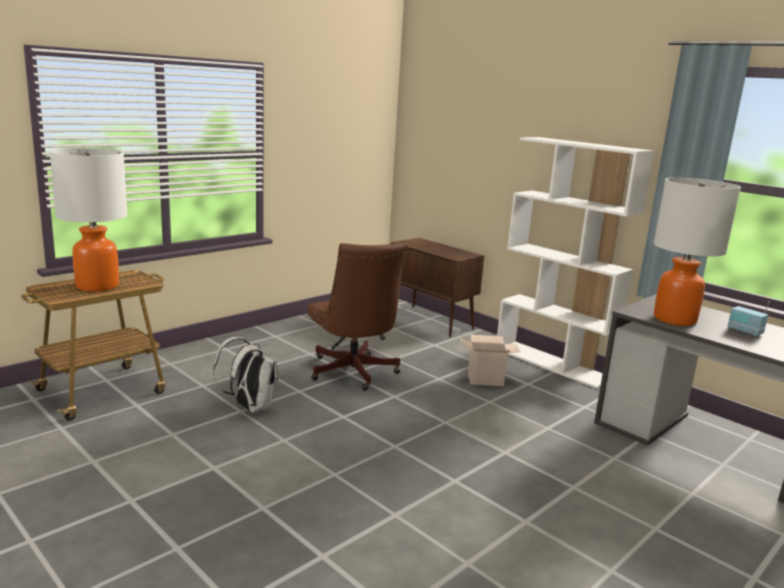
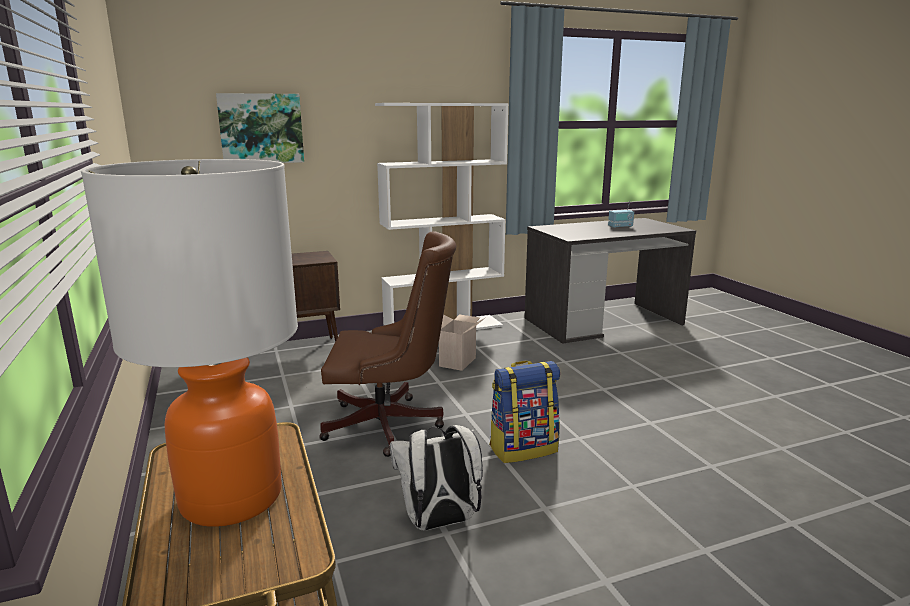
camera: 65 degrees left, 0 degrees up
(359, 424) = (523, 448): none -> backpack
(461, 147) = (261, 128): none -> picture
(675, 319) = (592, 233): table lamp -> none

